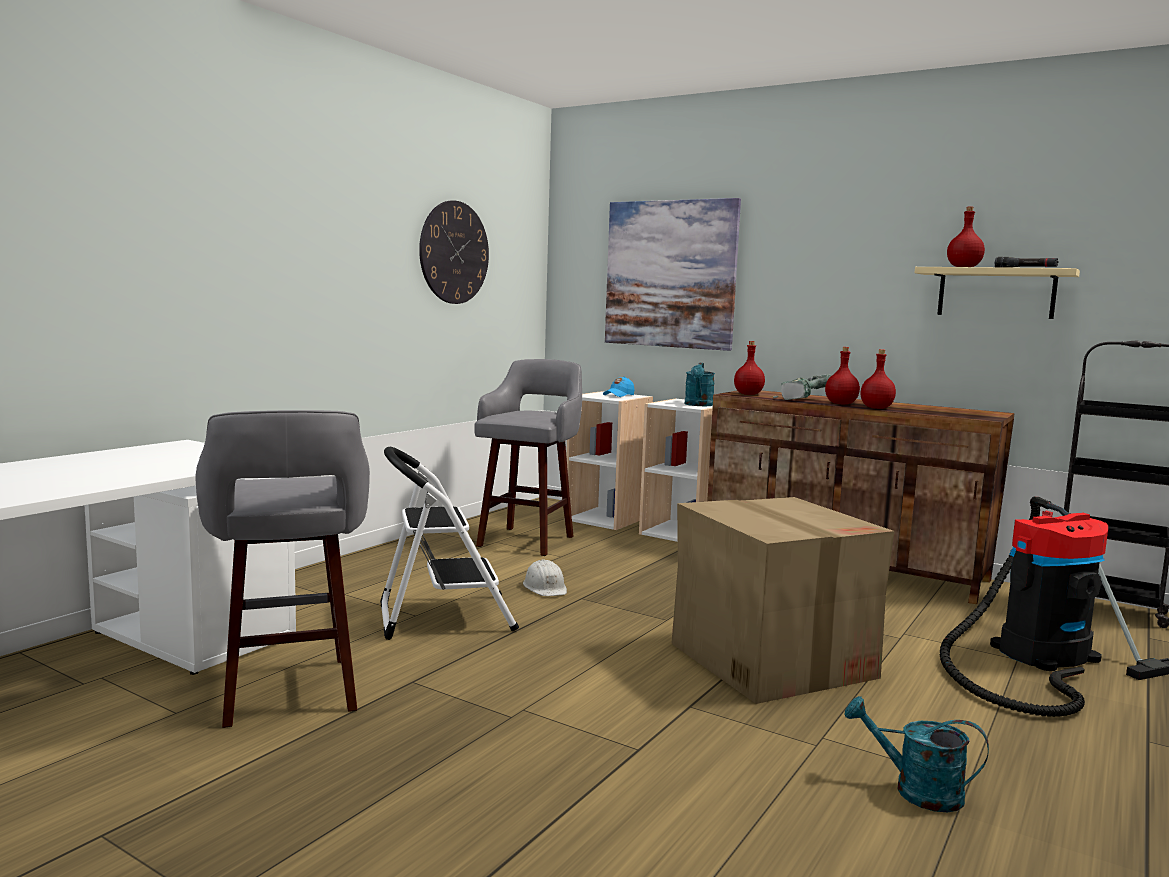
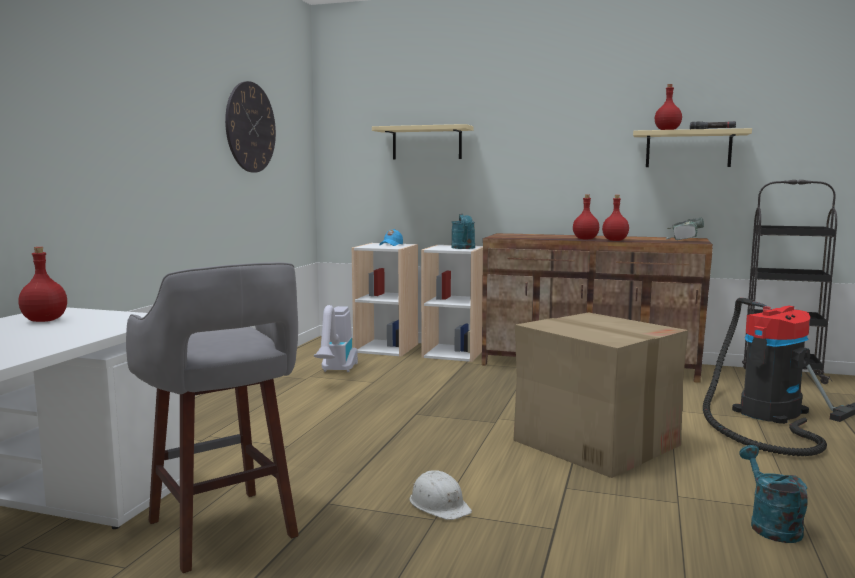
camera: 15 degrees left, 0 degrees up
(441, 617) = (311, 444): step ladder -> none
(528, 540) = (336, 372): grey stool -> vacuum cleaner
(545, 587) = (380, 408): white hard hat -> white hard hat (439, 504)
(670, 274) = (427, 143): picture -> beige shelf
(748, 394) = (508, 236): red bottle -> red bottle (45, 320)
(801, 399) = (551, 237): power drill -> power drill (682, 238)
(916, 791) = (770, 525): turquoise watering can -> turquoise watering can turned 75 degrees clockwise

